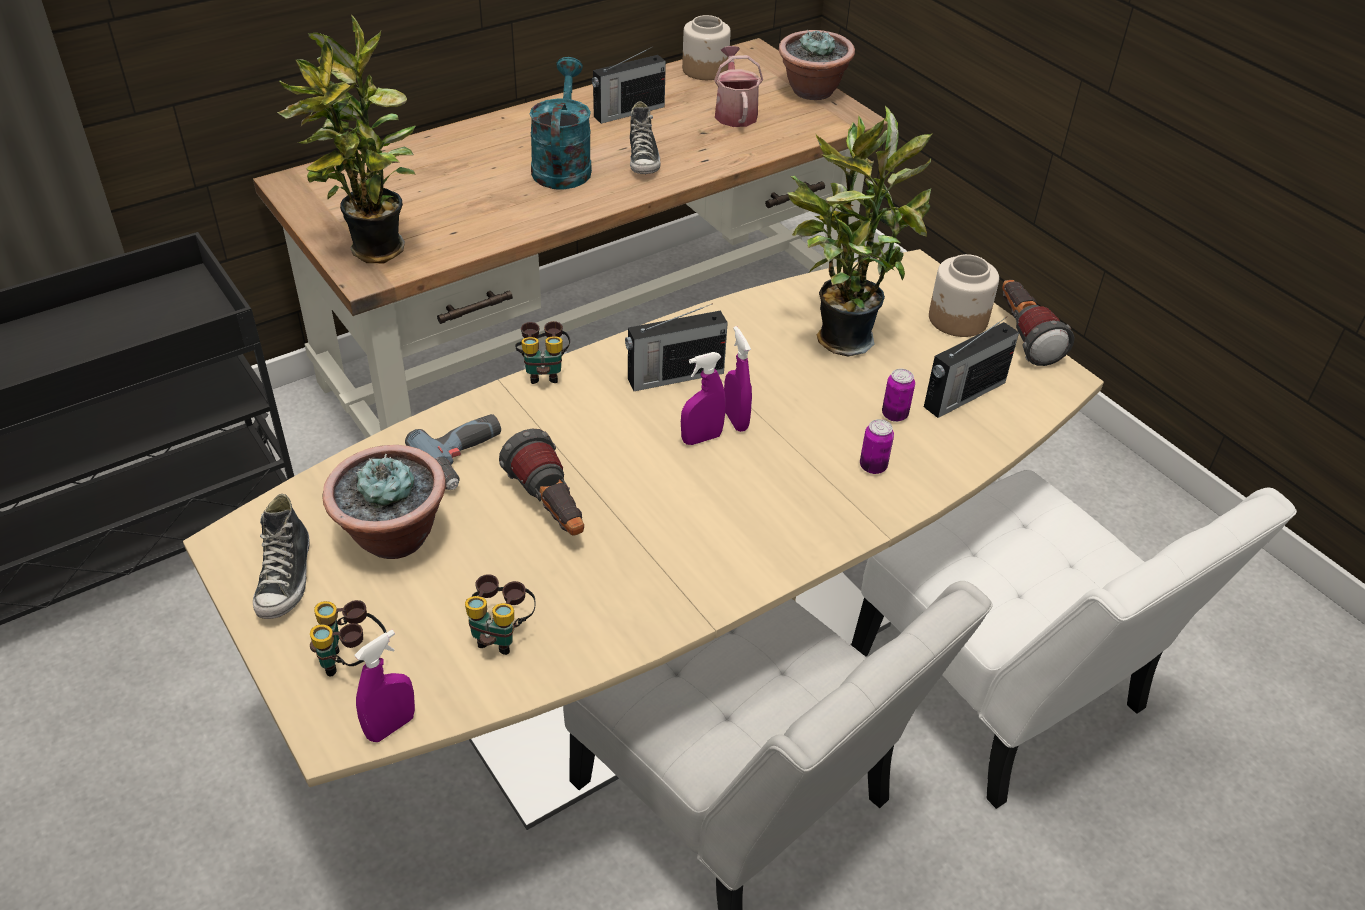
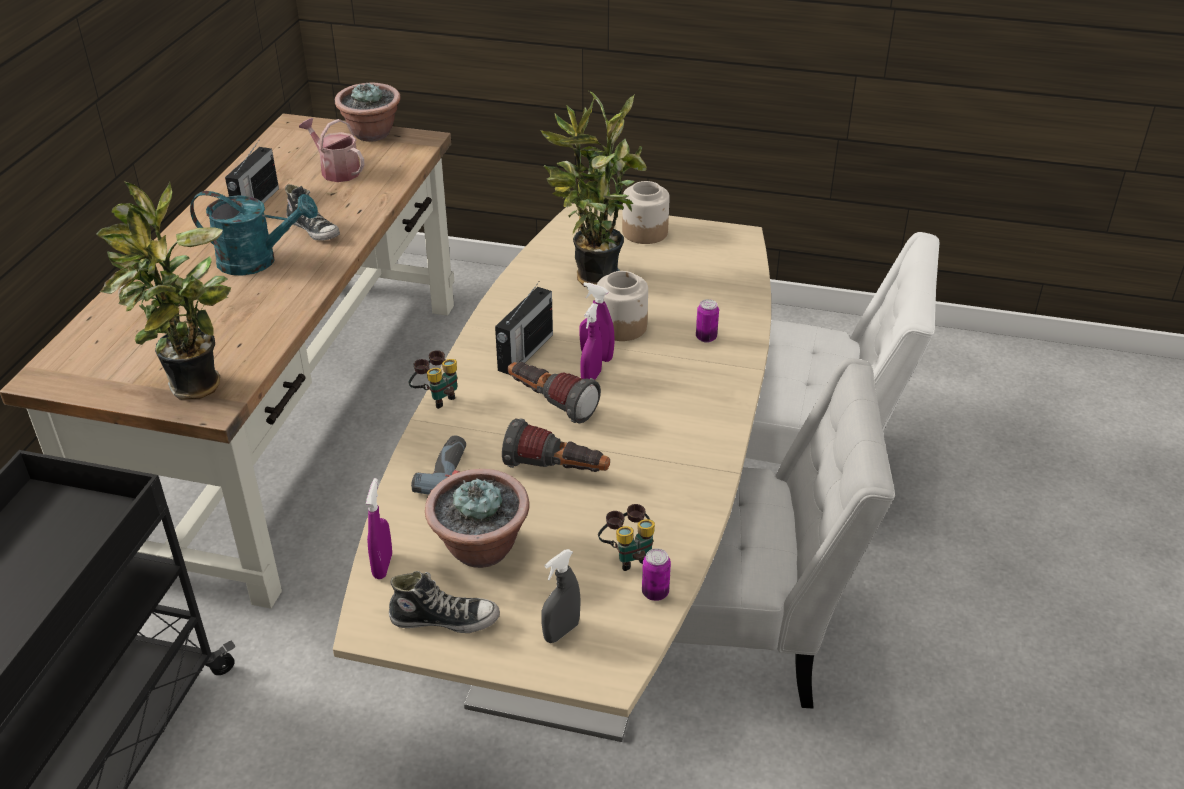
camera: 40 degrees left, 5 degrees down
(286, 578) = (445, 619): shoe -> shoe turned 45 degrees counterclockwise
(352, 662) = (561, 632): binoculars -> grey spray bottle
(391, 726) = (636, 646): purple spray bottle -> purple spray bottle (383, 566)
(562, 165) = (257, 261): turquoise watering can -> turquoise watering can turned 135 degrees clockwise
(705, 70) = (274, 150): jar -> jar (621, 326)
(894, 415) = (680, 303): can -> can (655, 593)
(963, 395) = (702, 273): radio -> none
(1023, 336) = (691, 223): flashlight -> flashlight (550, 403)

